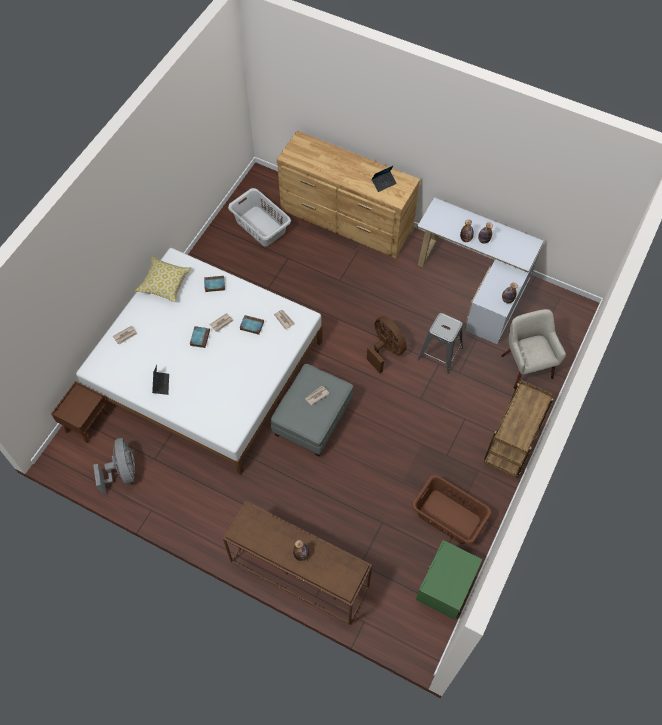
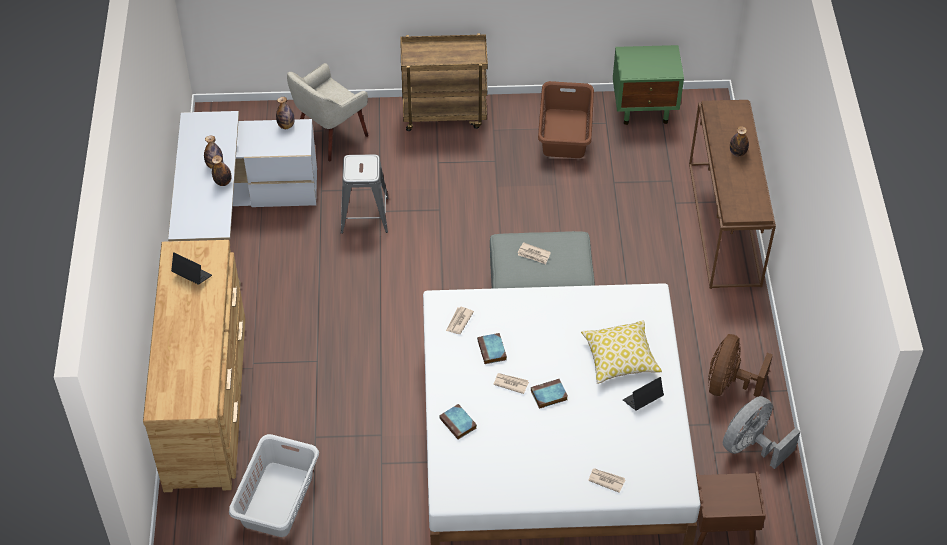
camera: 120 degrees left, 10 degrees down
(164, 283) = (496, 483): pillow -> pillow (619, 359)
(385, 350) = (395, 267): brown fan -> brown fan (729, 384)

